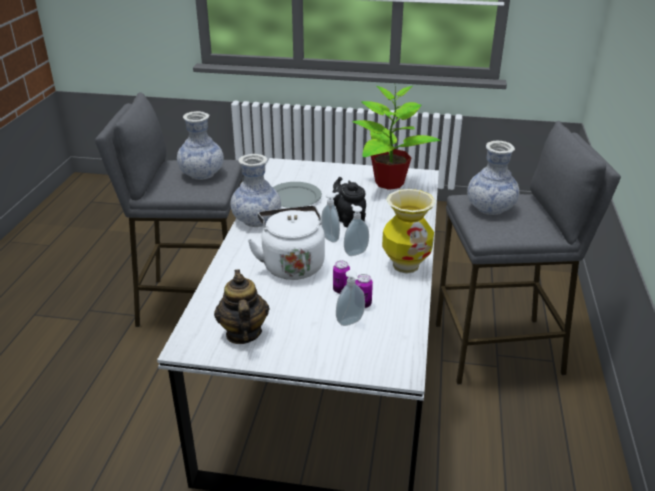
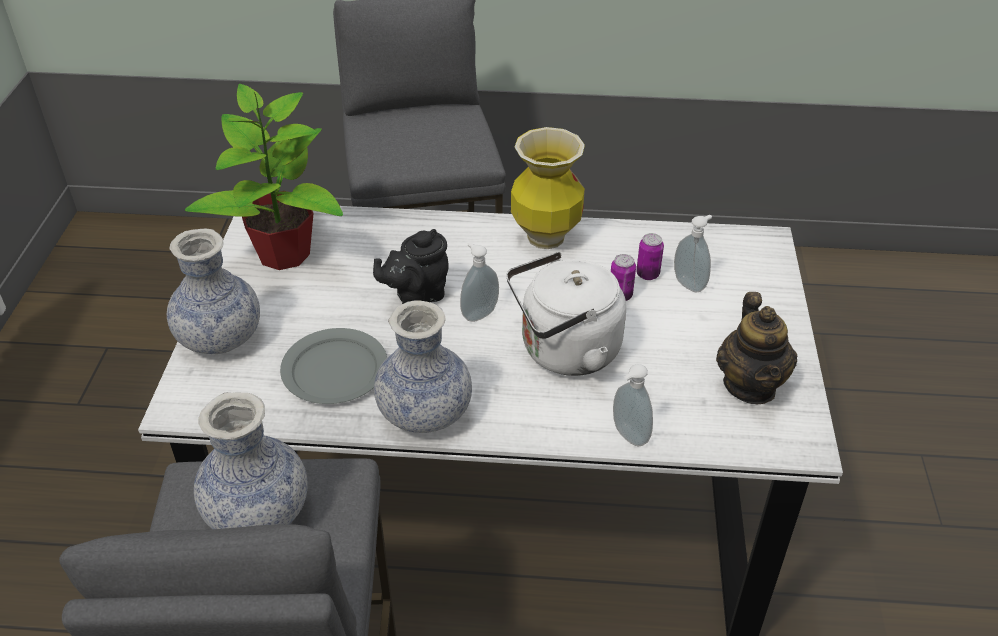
camera: 95 degrees left, 10 degrees up
(243, 333) = (750, 385): teapot -> teapot turned 75 degrees counterclockwise
(355, 252) = (517, 286): soap dispenser -> soap dispenser (628, 436)
(490, 208) = (408, 146): vase -> vase (220, 337)

